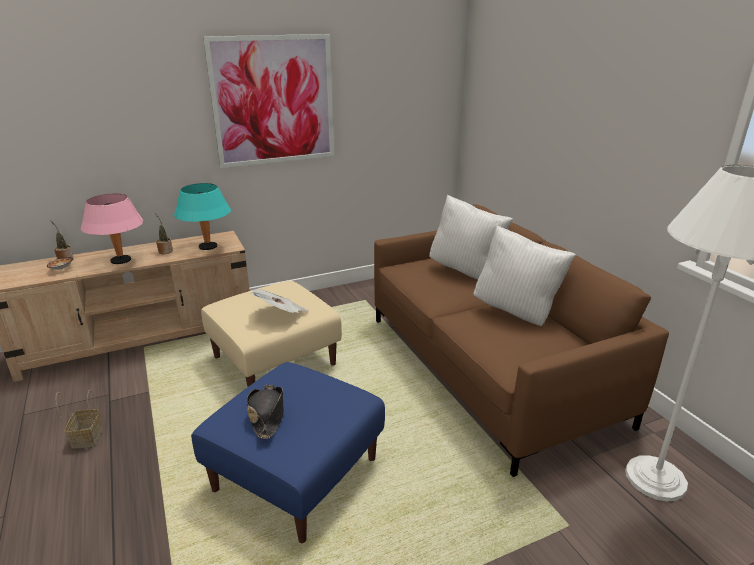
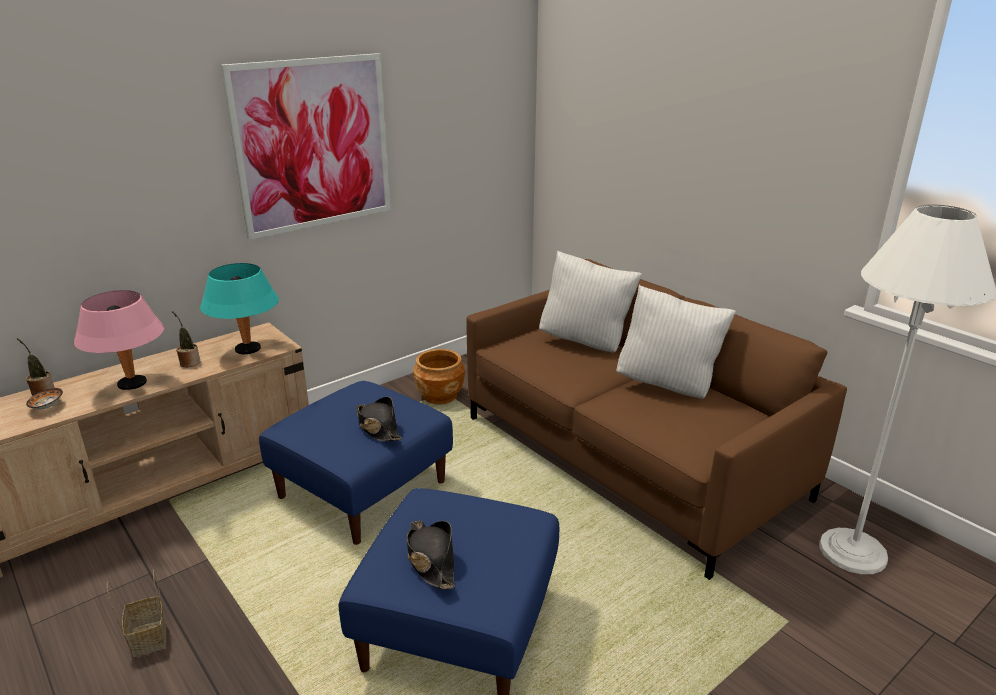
camera: 15 degrees left, 0 degrees up
(275, 360) = (363, 489): beige ottoman -> blue ottoman
(281, 314) = (377, 427): newspaper -> black hat
(360, 302) = (440, 396): none -> brown planter

